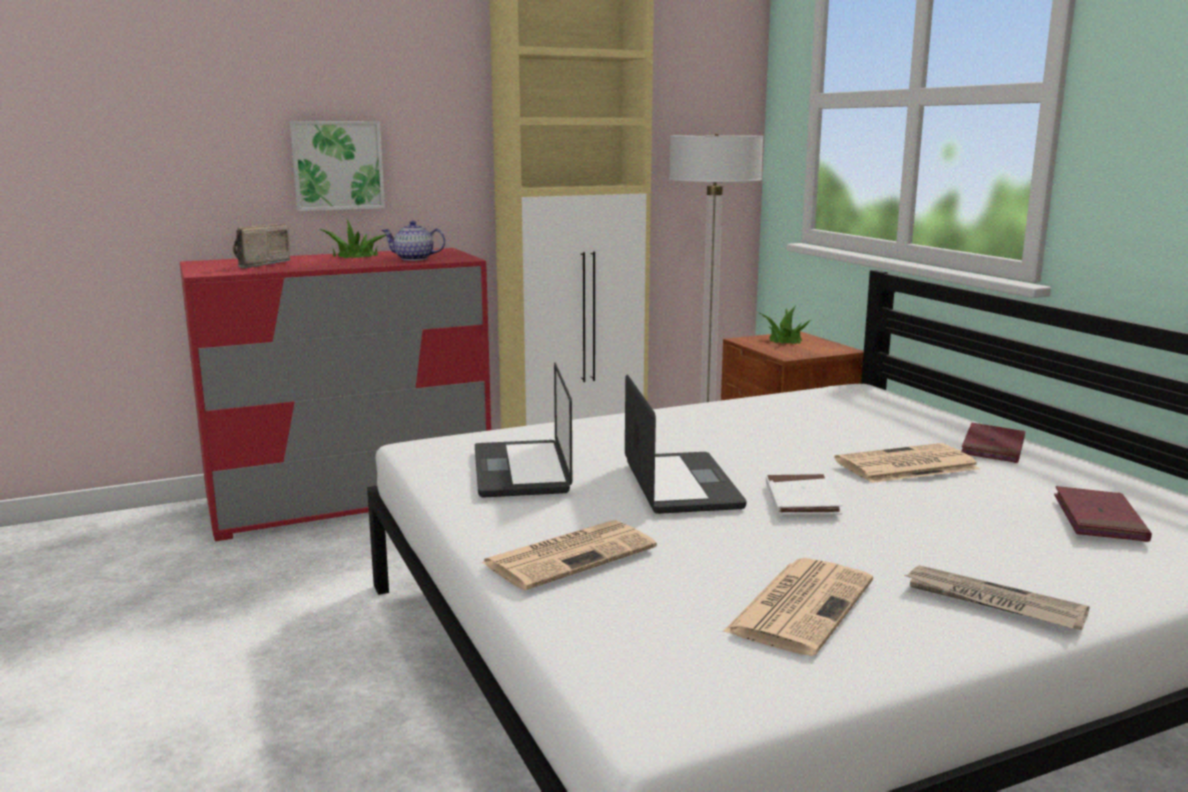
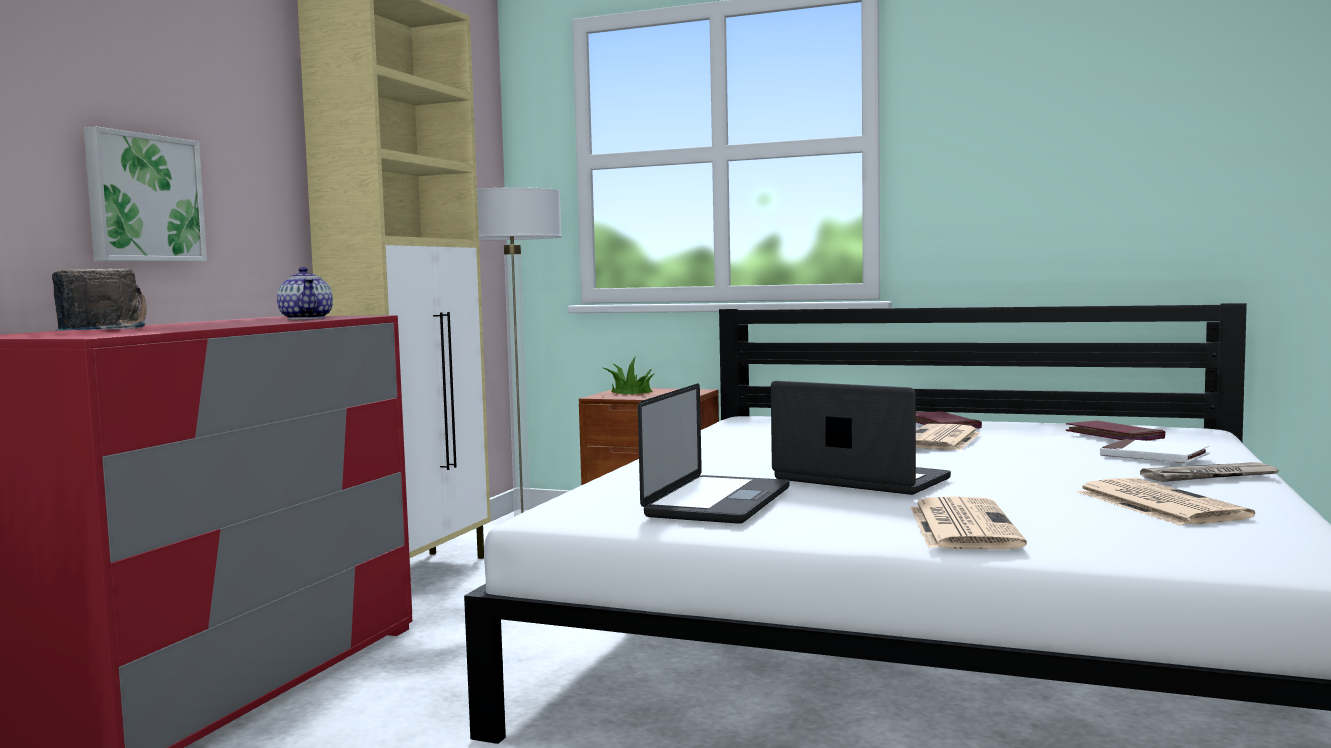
camera: 45 degrees left, 10 degrees down
(257, 264) = (114, 330): radio -> radio turned 150 degrees counterclockwise
(355, 255) = (200, 322): potted plant -> none
(414, 259) = (306, 318): teapot -> teapot turned 75 degrees counterclockwise
(521, 471) = (718, 502): laptop -> laptop turned 105 degrees counterclockwise
(801, 500) = (960, 466): white book -> white book (1154, 457)

